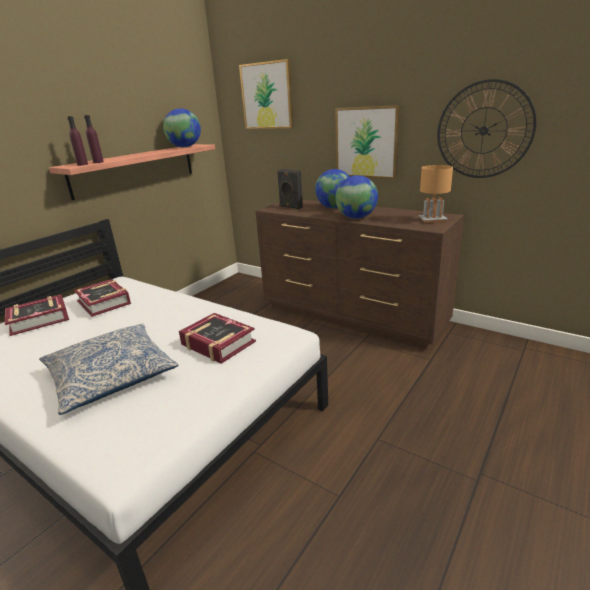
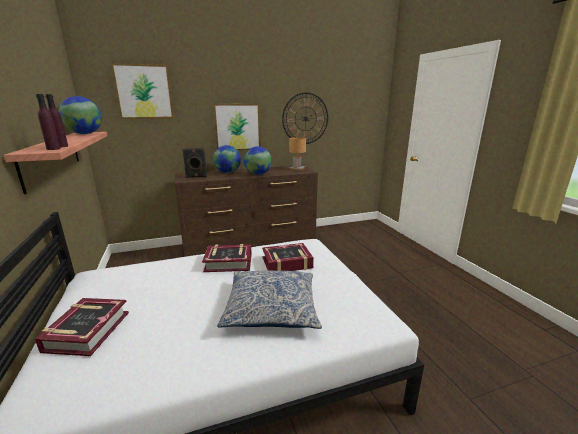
camera: 55 degrees left, 5 degrees down
(104, 302) = (133, 287): book -> book (228, 262)

